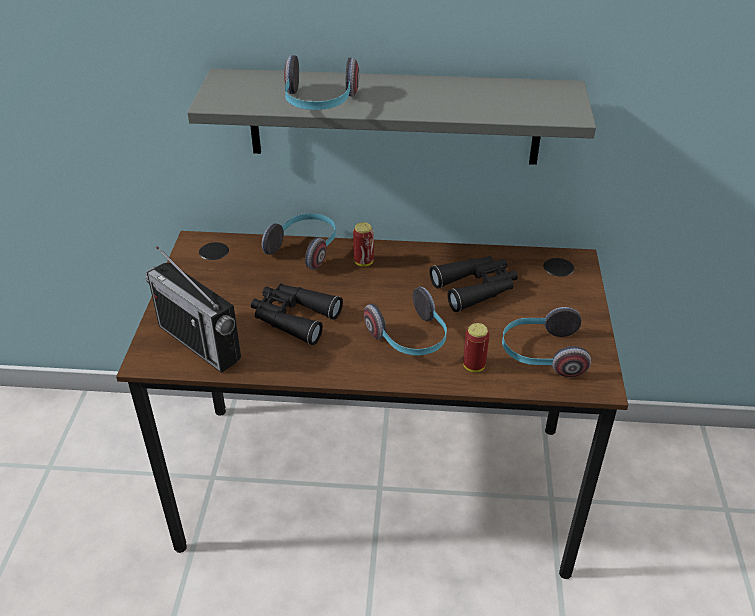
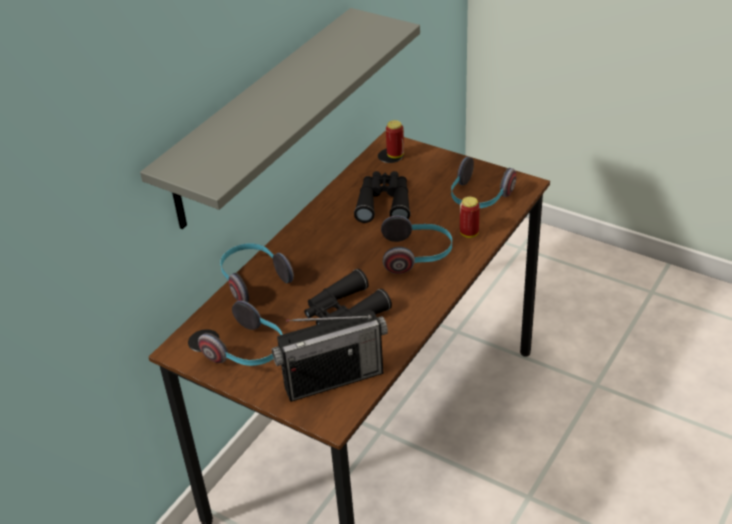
camera: 60 degrees left, 0 degrees up
(319, 104) = (273, 127): headphones -> headphones (248, 351)
(363, 262) = (302, 251): can -> can (395, 155)

